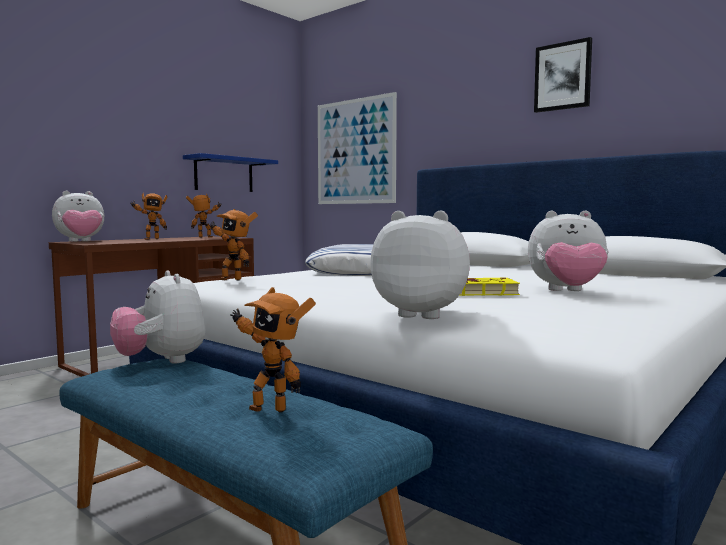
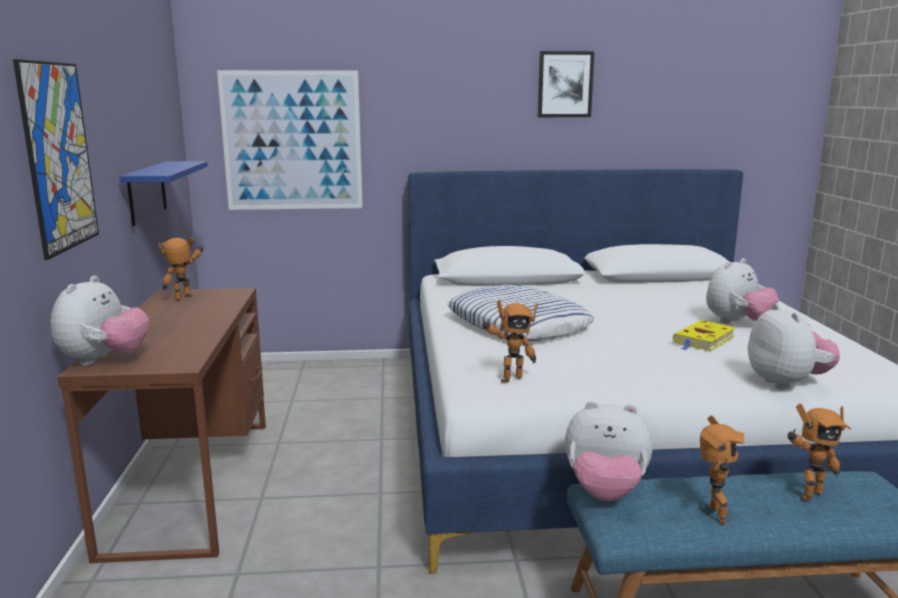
camera: 45 degrees left, 10 degrees up
(101, 126) = (59, 157): none -> picture
(150, 239) = (153, 324): toy robot -> toy robot (713, 516)
(422, 314) = (786, 383): plush toy -> plush toy turned 105 degrees clockwise

